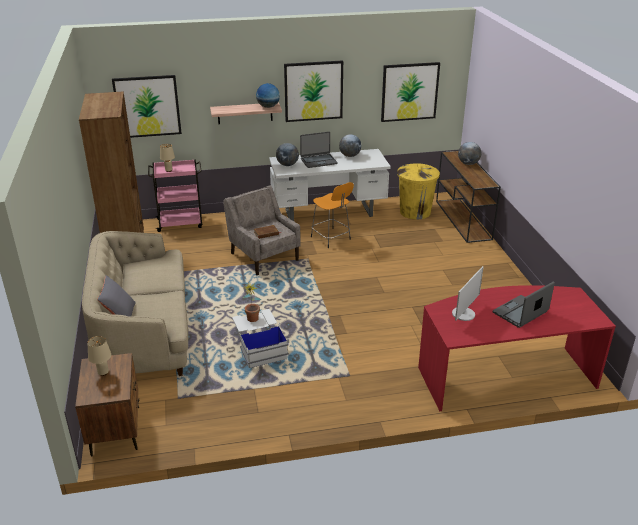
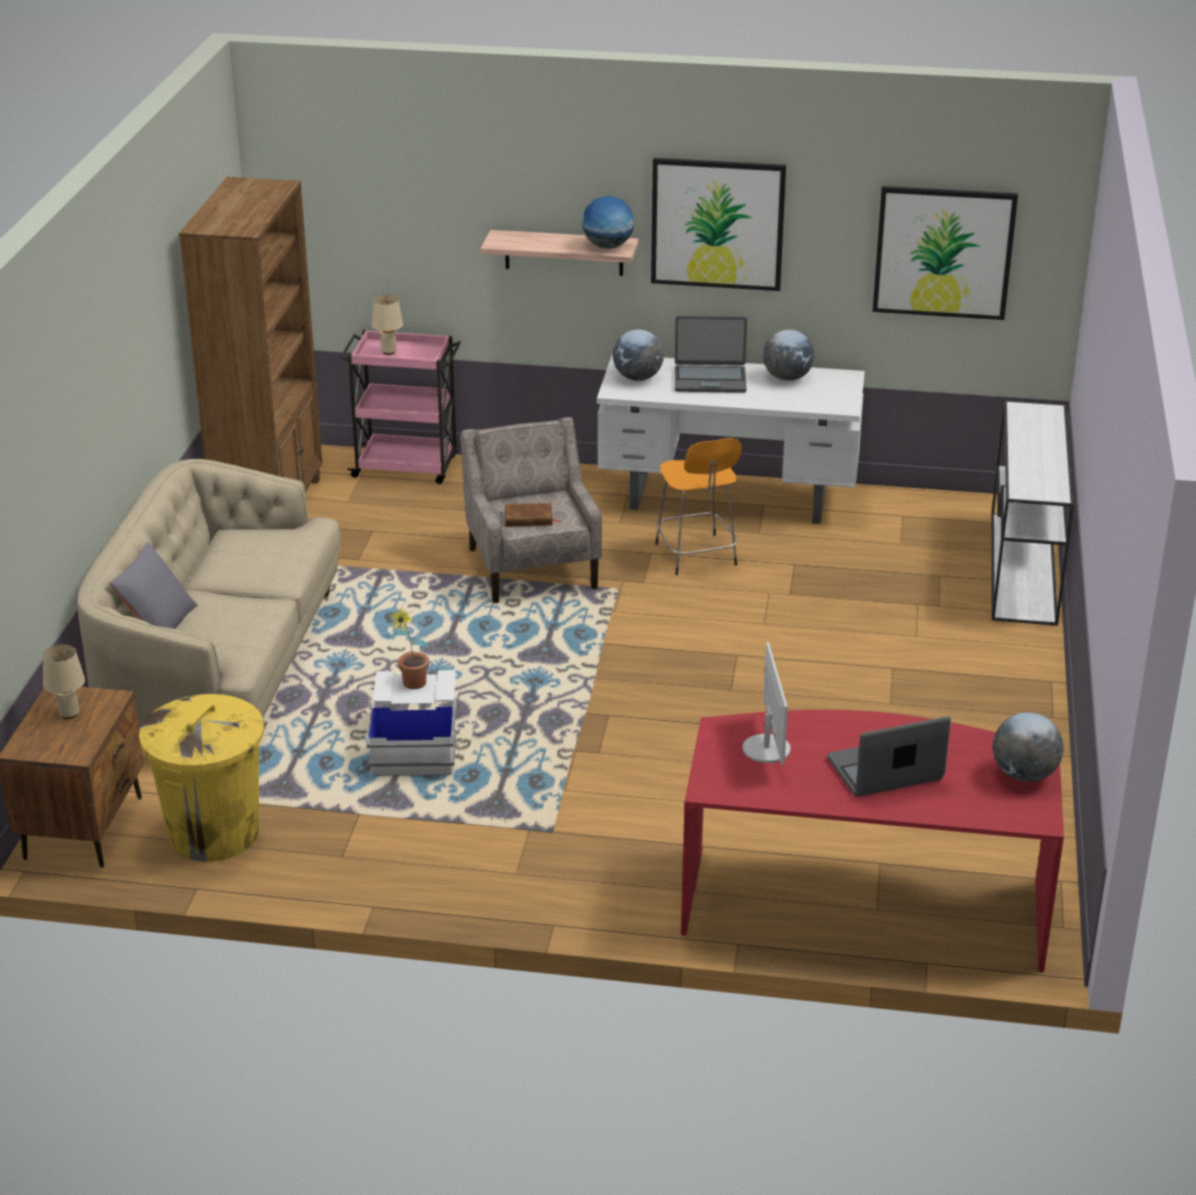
camera: 20 degrees right, 0 degrees up
(147, 106) = (362, 213): picture -> none
(415, 212) = (924, 530): yellow trash can -> yellow trash can (214, 833)
(463, 220) = (1023, 569): brown console table -> white console table
(464, 314) = (767, 749): monitor -> monitor turned 60 degrees counterclockwise
(468, 164) = (1044, 439): globe -> globe (1024, 775)

